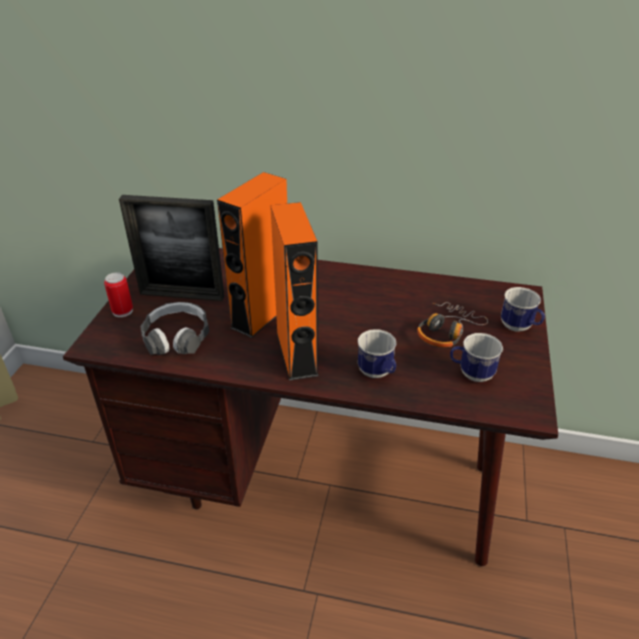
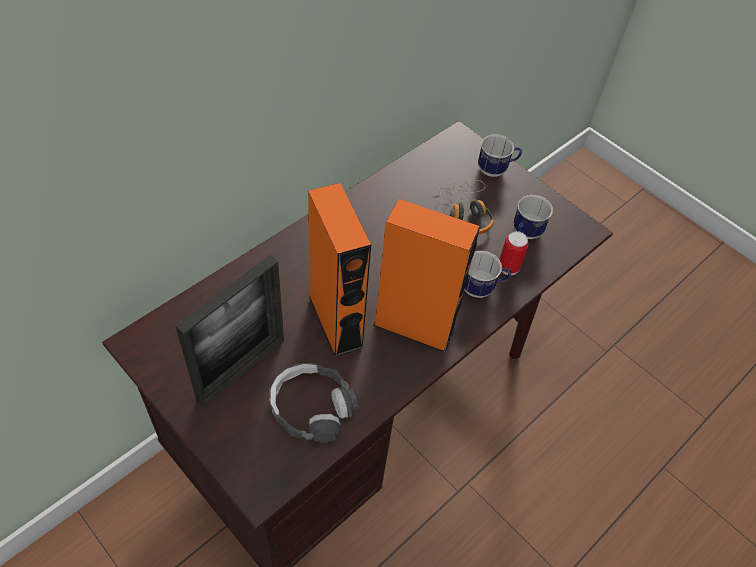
camera: 60 degrees left, 15 degrees up
(122, 311) = (221, 437): can -> can (508, 266)

